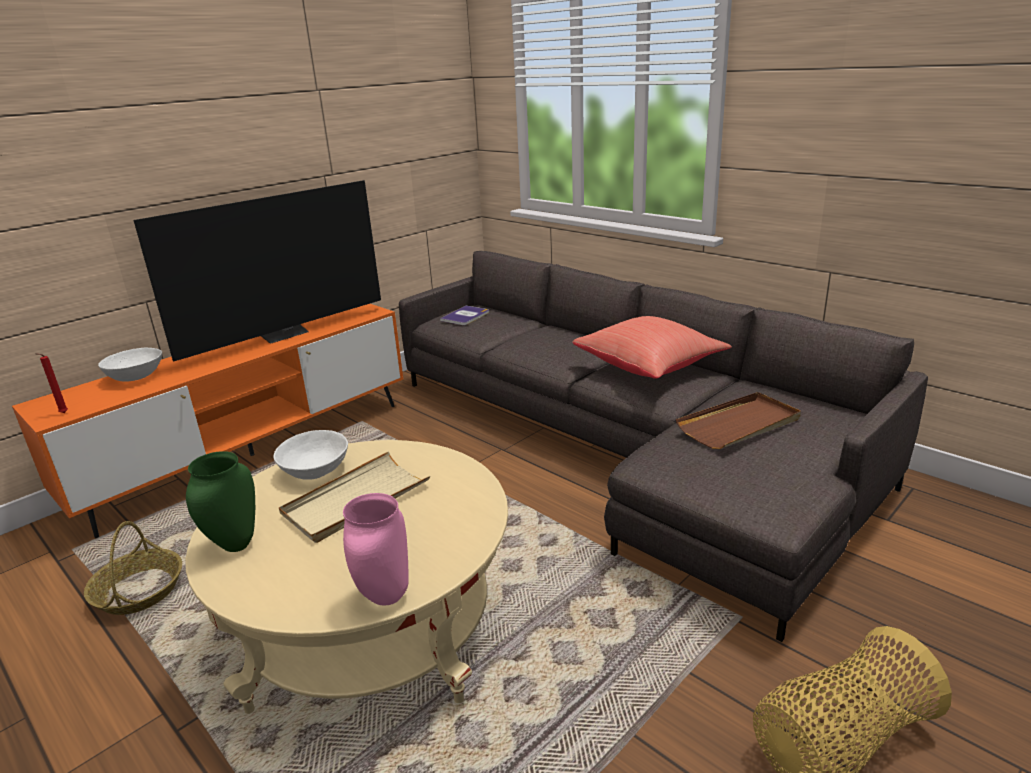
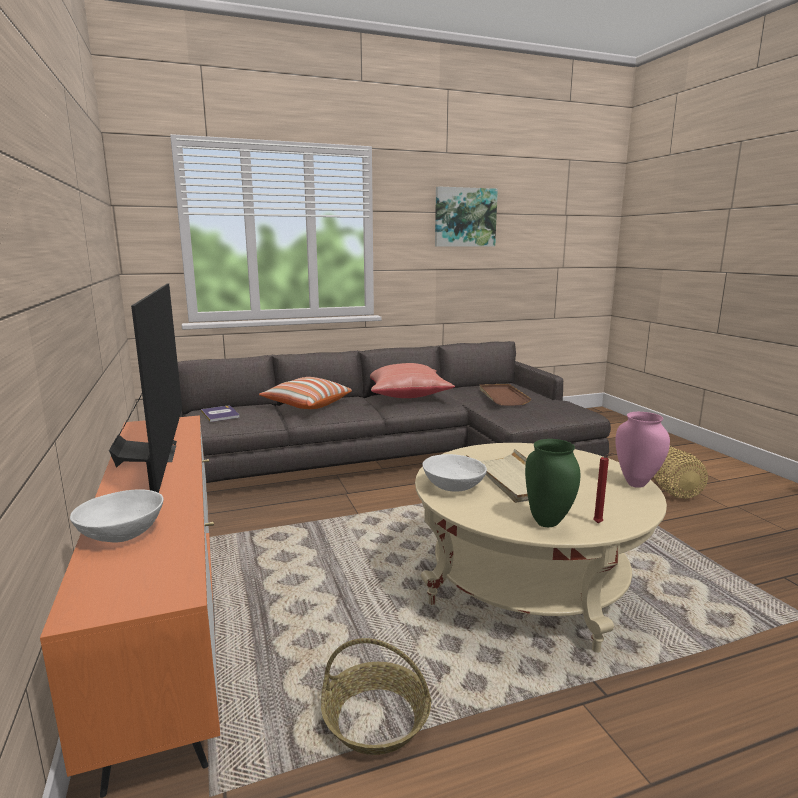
camera: 65 degrees left, 10 degrees down
(62, 413) = (169, 584): red candle -> red candle (599, 523)
(540, 335) = (306, 405): none -> pillow
(898, 76) = (465, 217): none -> picture

